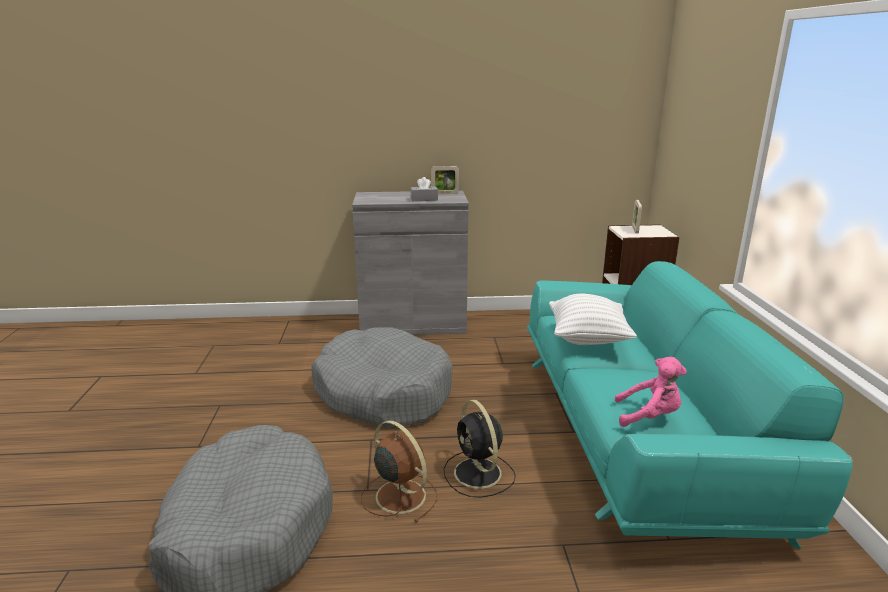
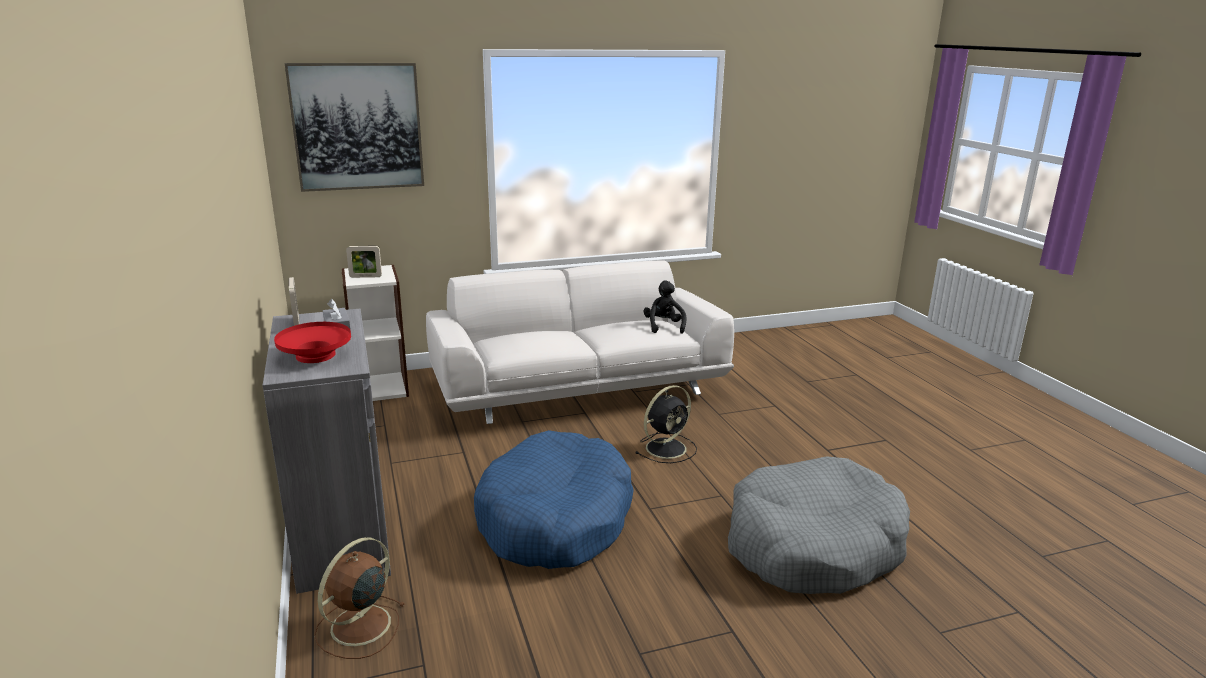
camera: 105 degrees left, 0 degrees up
(383, 392) = (555, 519): grey dog bed -> blue dog bed
(386, 197) = (315, 356): none -> red bowl
(399, 495) = (716, 479): brown fan -> brown fan (358, 627)
(588, 338) = (552, 341): white pillow -> none
(639, 435) = (578, 388): turquoise sofa -> white sofa
(649, 416) = (664, 326): pink plush toy -> black plush toy
(697, 97) = (357, 127): none -> picture

